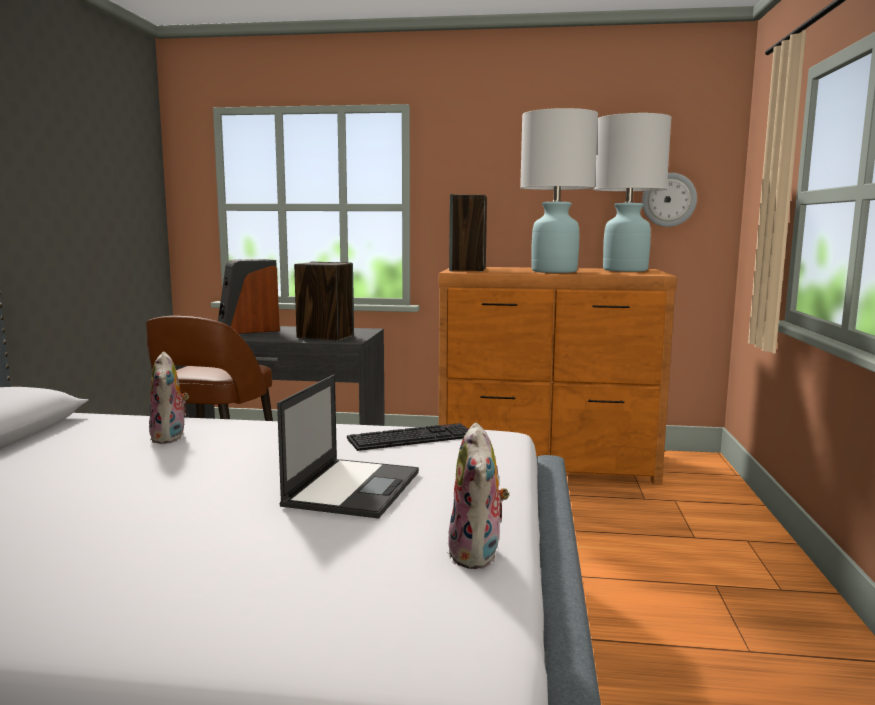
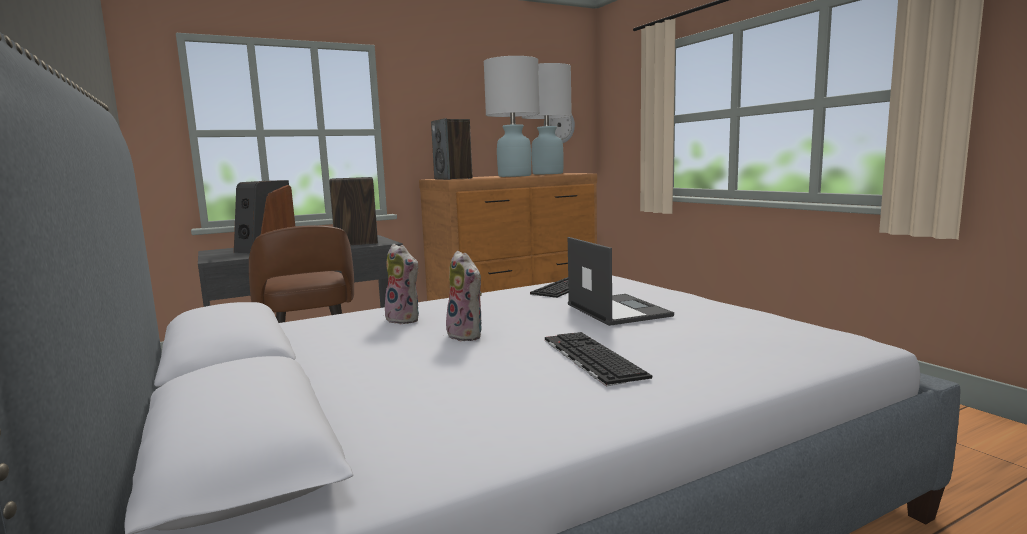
camera: 35 degrees left, 0 degrees up
(137, 541) = (590, 357): none -> keyboard
(478, 555) = (757, 315): plush toy -> plush toy (468, 335)

